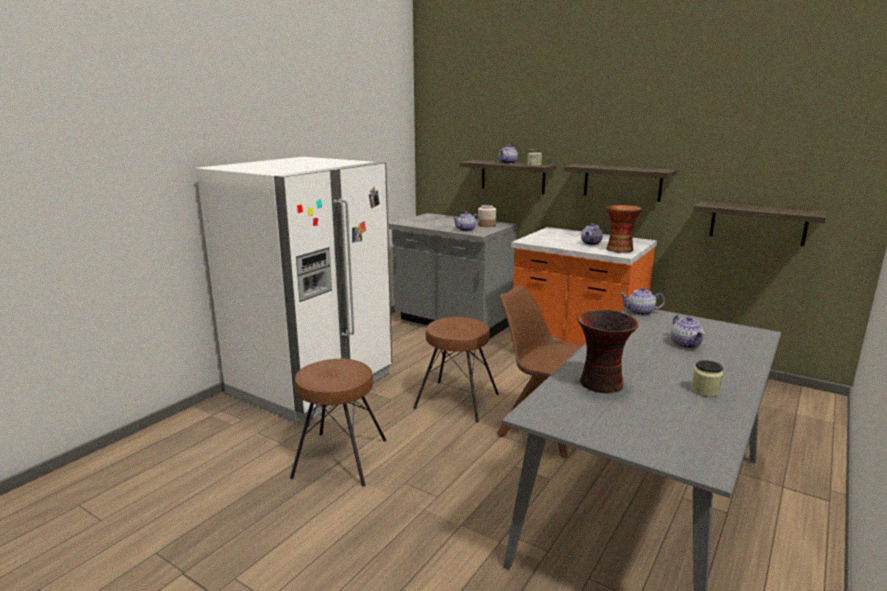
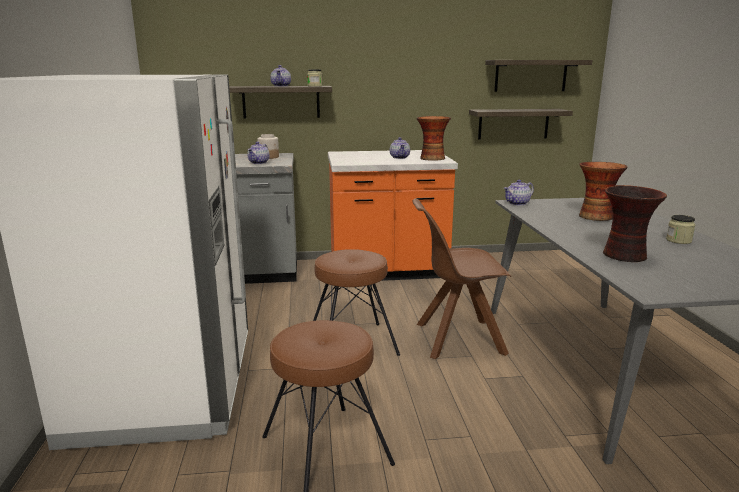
camera: 40 degrees left, 0 degrees up
(622, 182) = (399, 98): shelf -> shelf (530, 75)
(686, 344) = (595, 216): teapot -> vase

